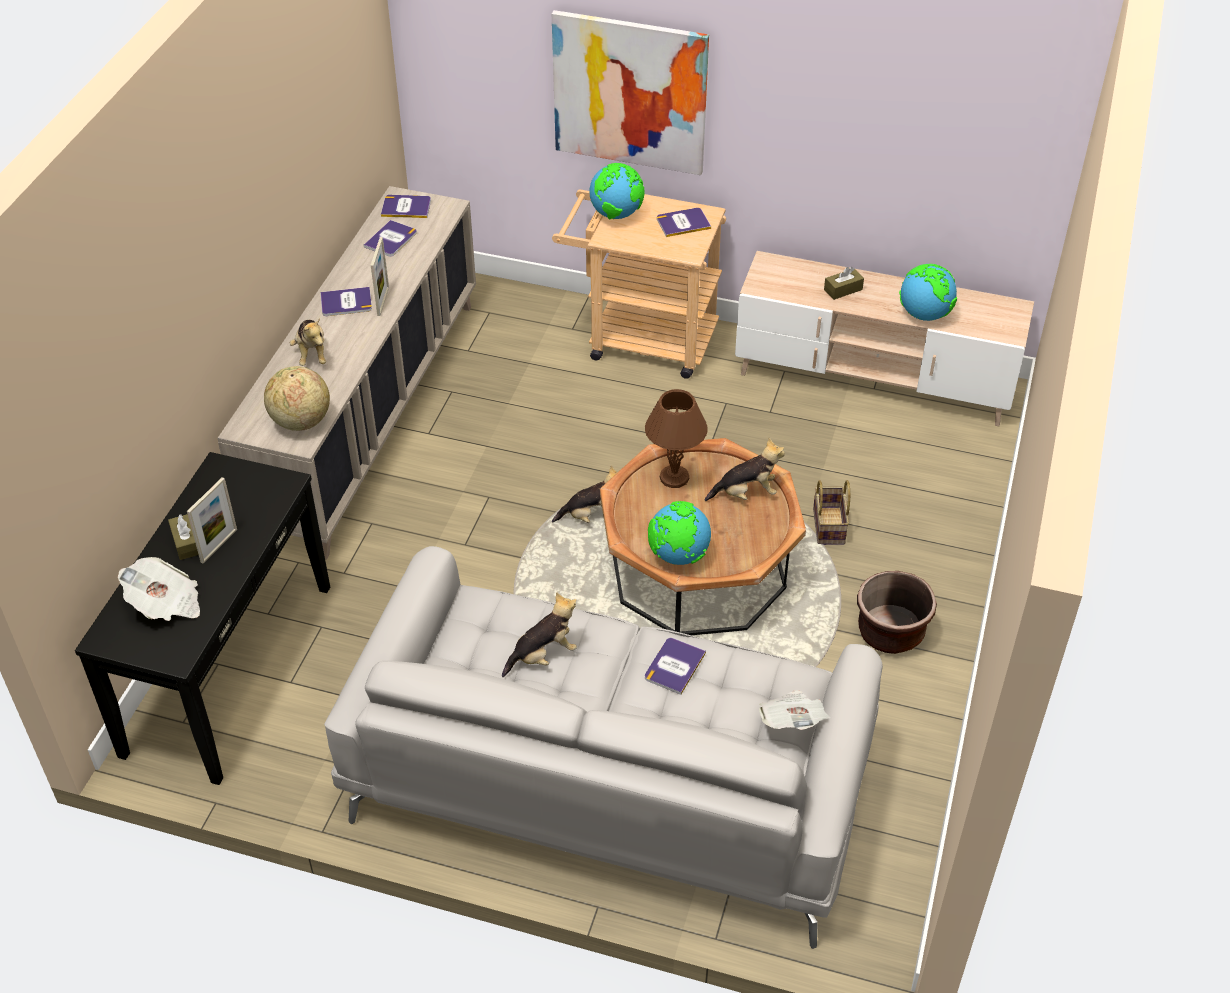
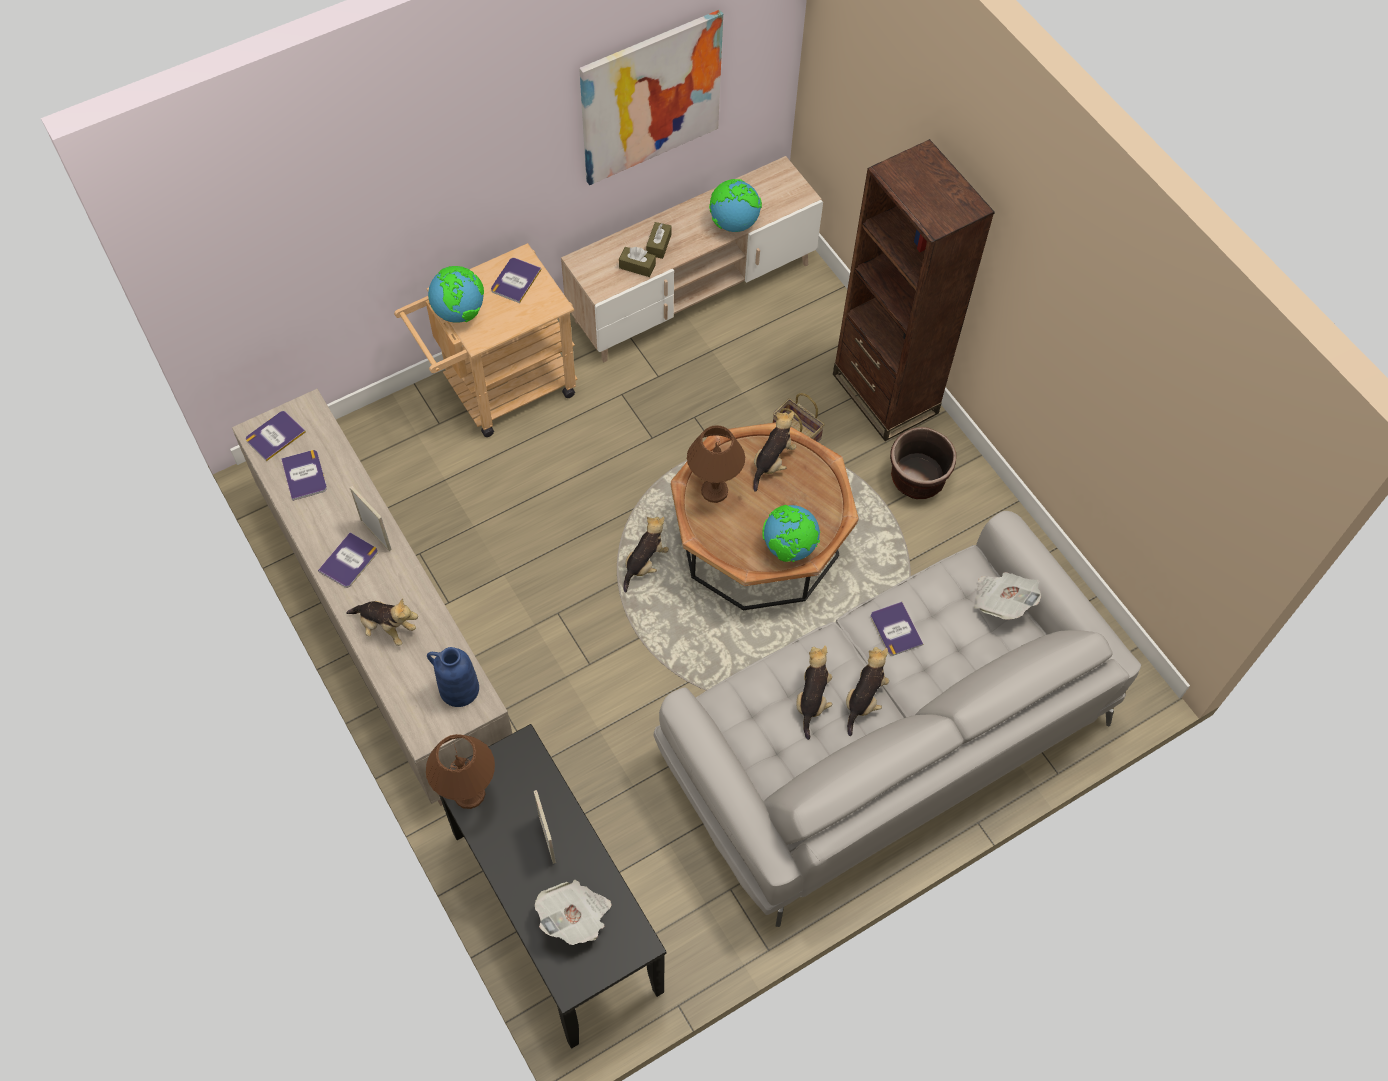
camera: 50 degrees left, 15 degrees up
(186, 542) = (521, 860): brown tissue box -> brown tissue box (637, 266)
(215, 478) = (468, 793): none -> brown table lamp
(301, 421) = (458, 689): globe -> blue vase
(581, 688) = (864, 699): none -> plush toy
(630, 92) = (419, 204): picture -> picture (650, 97)
(944, 556) = (884, 394): none -> brown bookcase

